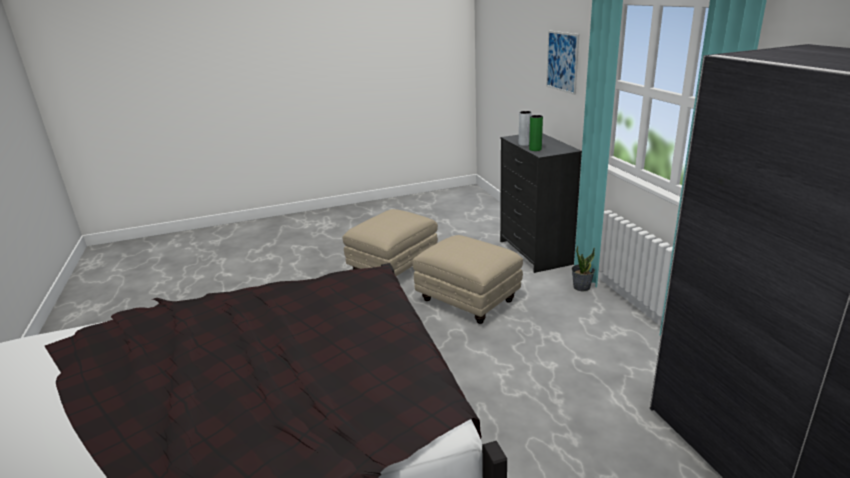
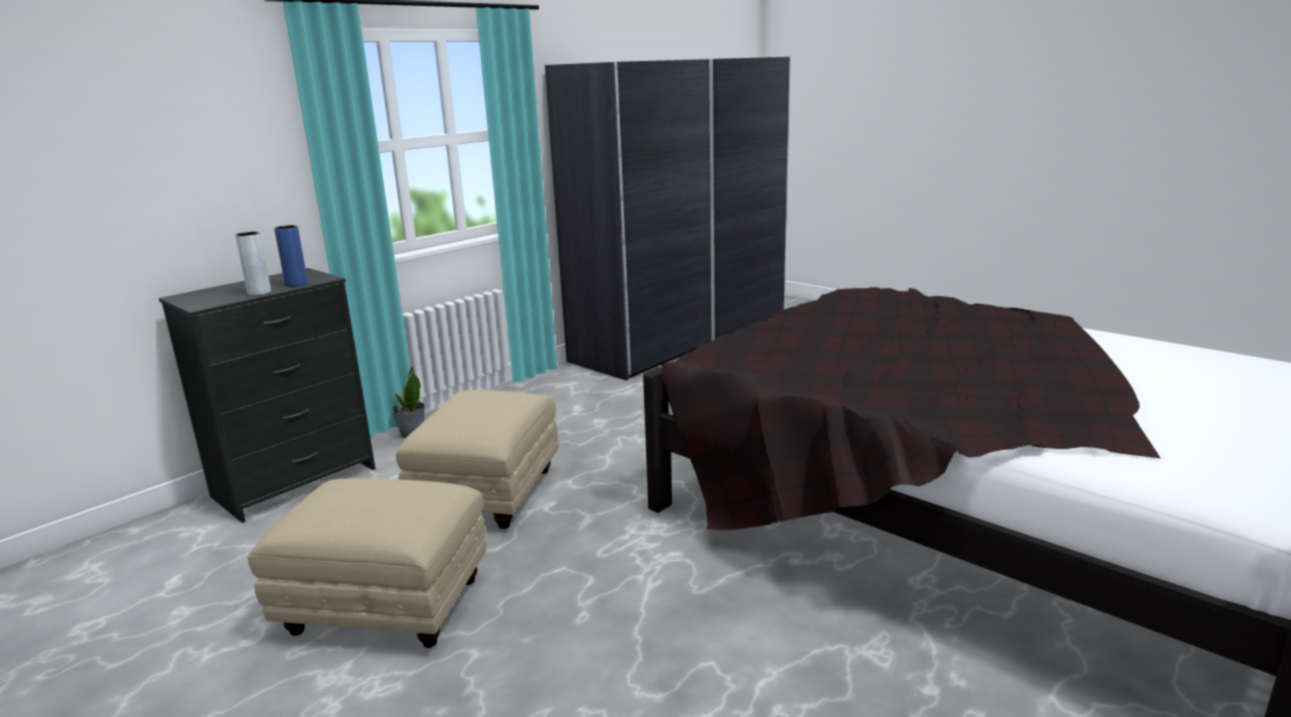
camera: 120 degrees left, 5 degrees down
(535, 149) = (296, 284): green vase -> blue vase
(562, 61) = (181, 149): picture -> none

